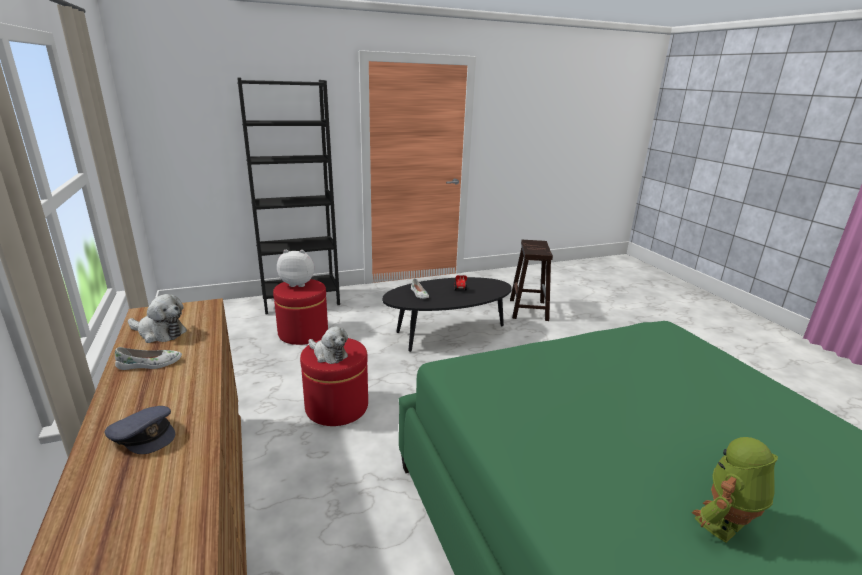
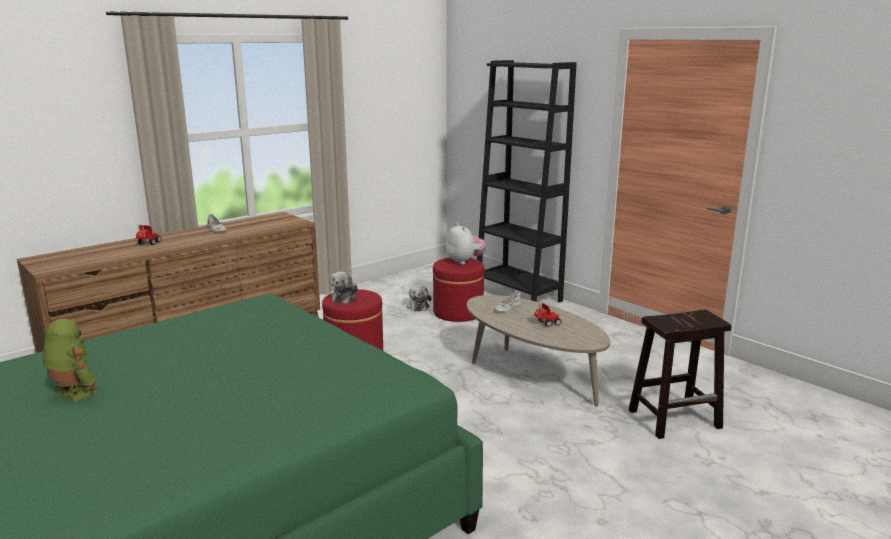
camera: 70 degrees right, 5 degrees down
(144, 435) = (148, 244): grey cap -> toy car
(159, 333) = (254, 223): plush toy -> plush toy (418, 306)
(446, 334) = (531, 375): black coffee table -> beige coffee table

